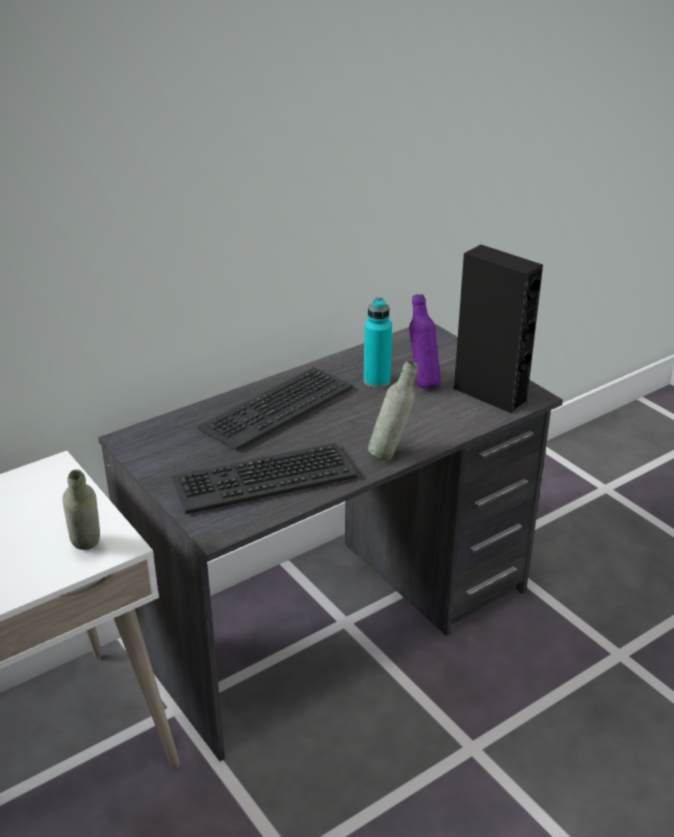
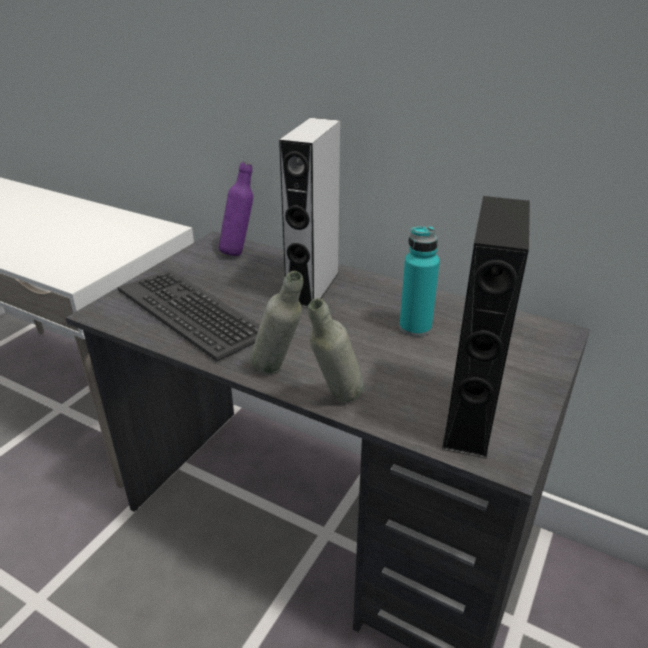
camera: 65 degrees right, 0 degrees up
(88, 552) = (62, 270): grey bottle -> grey bottle (335, 402)
(276, 408) = (312, 287): keyboard -> grey speaker
(422, 382) = (444, 358): purple bottle -> purple bottle (239, 251)

